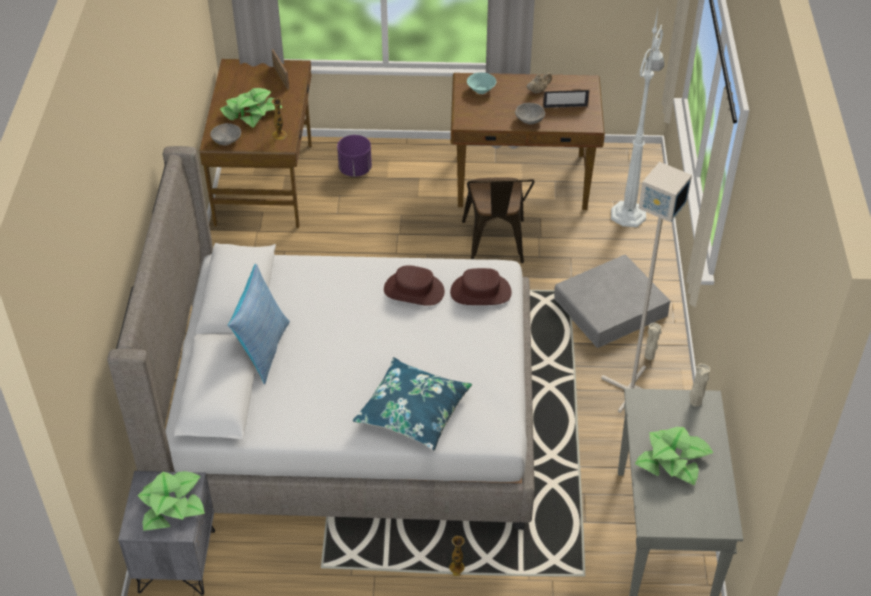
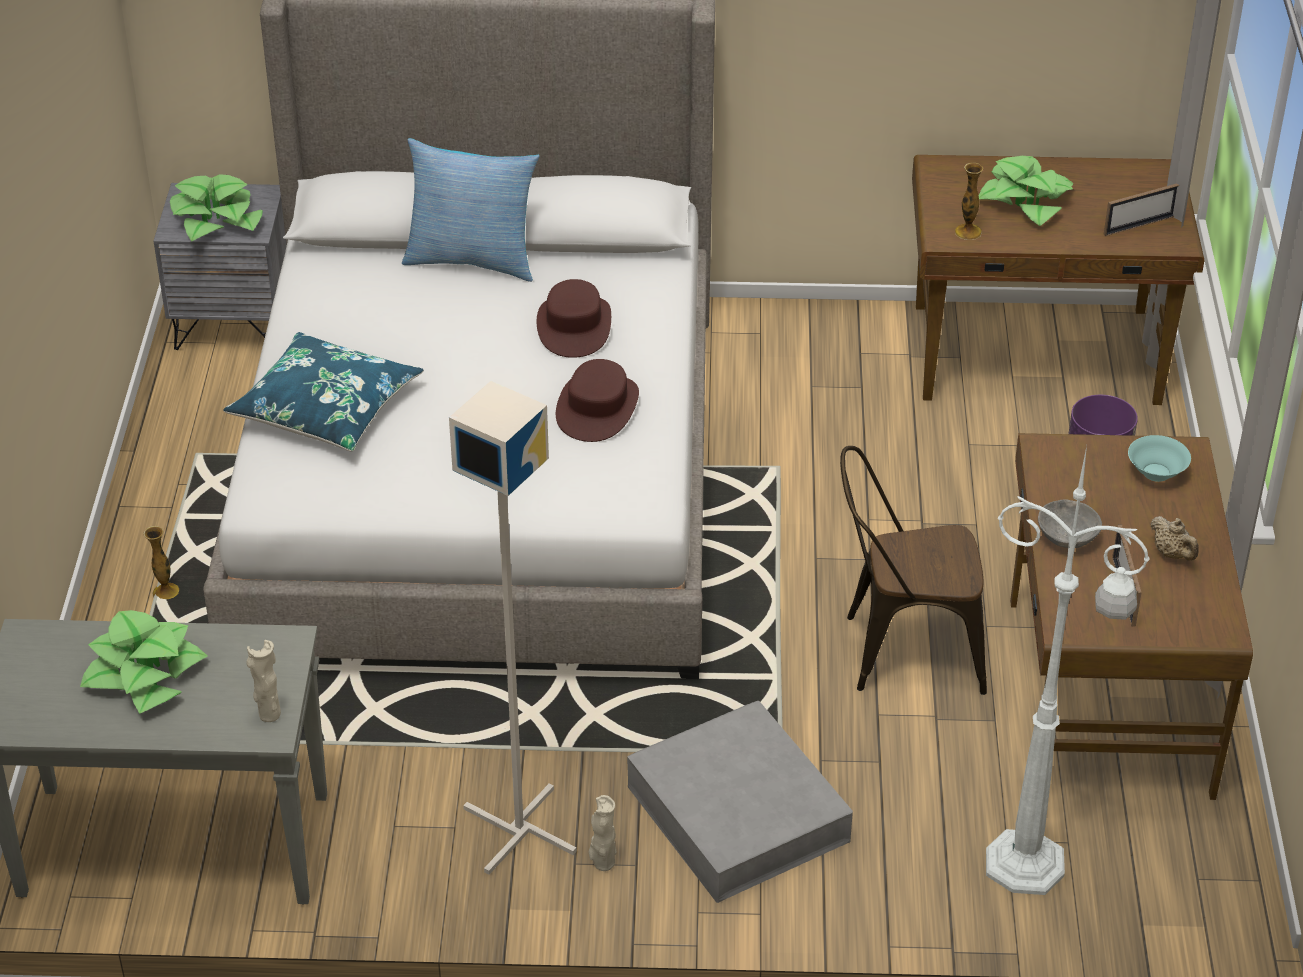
camera: 90 degrees right, 5 degrees down
(227, 141) = (943, 180): grey bowl -> none
(480, 292) = (589, 483): brown hat -> brown hat (574, 326)

